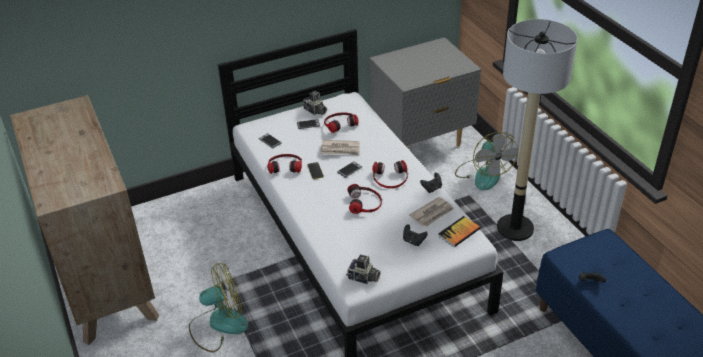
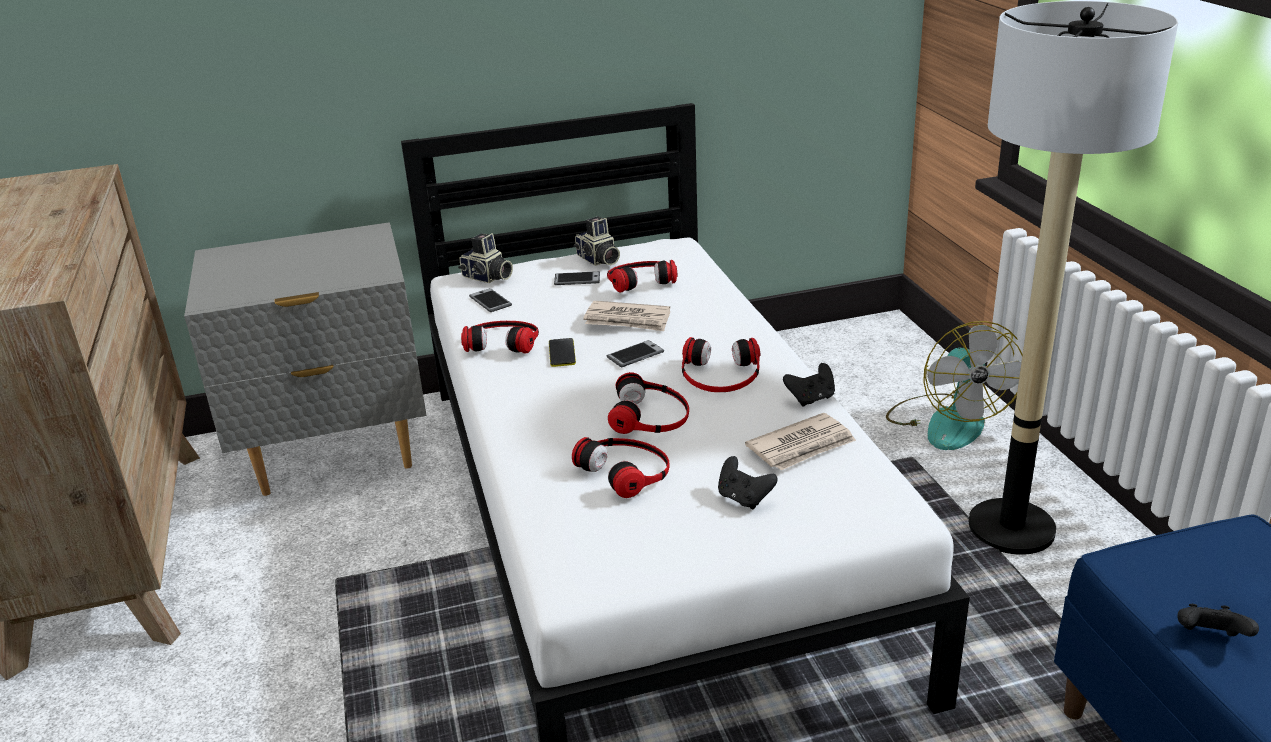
camera: 10 degrees right, 10 degrees down
(218, 324) = (295, 667): fan -> none
(362, 232) = (627, 470): none -> headphones
(363, 278) = (598, 568): camera -> camera (487, 277)
(421, 142) = (824, 360): grey nightstand -> grey nightstand (336, 454)
(459, 232) = (860, 489): book -> none

